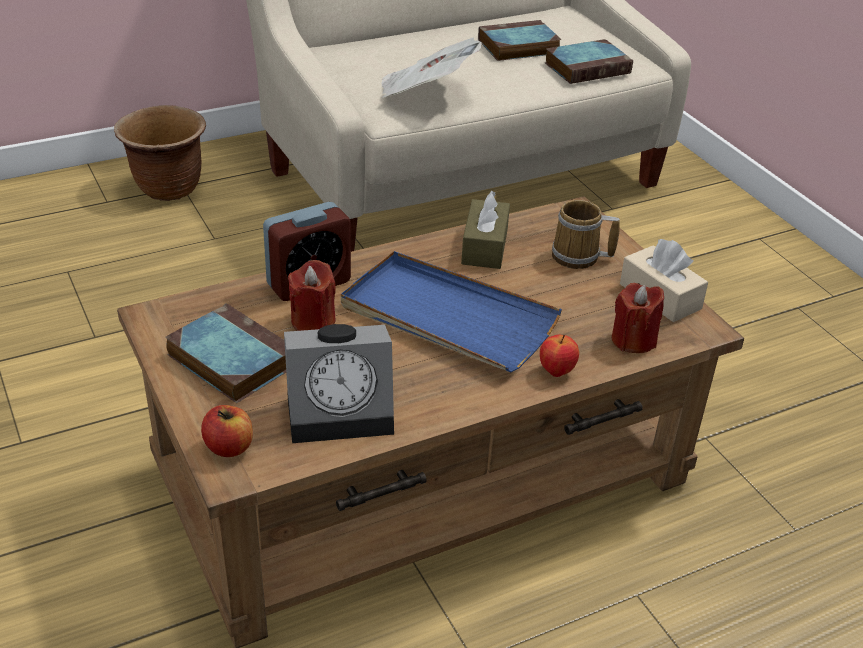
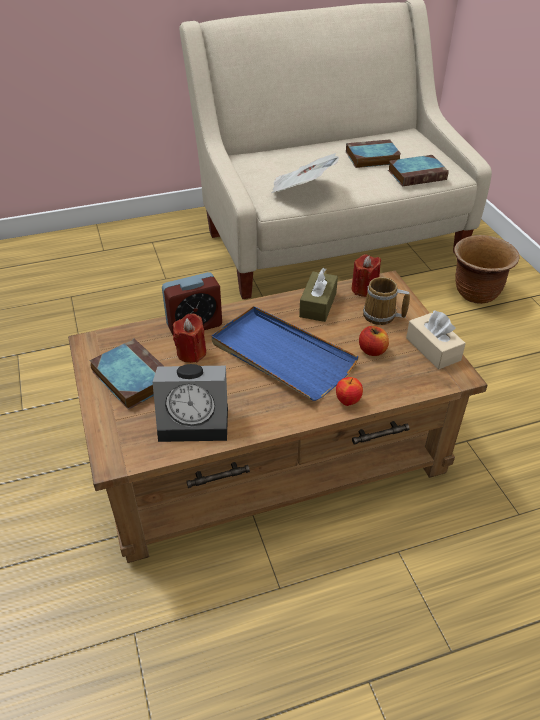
camera: 10 degrees right, 5 degrees up
(168, 189) = (143, 243): brown planter -> brown planter (476, 294)
(229, 447) = (116, 441): apple -> apple (372, 350)
(633, 340) = (407, 381): red candle -> red candle (364, 289)

